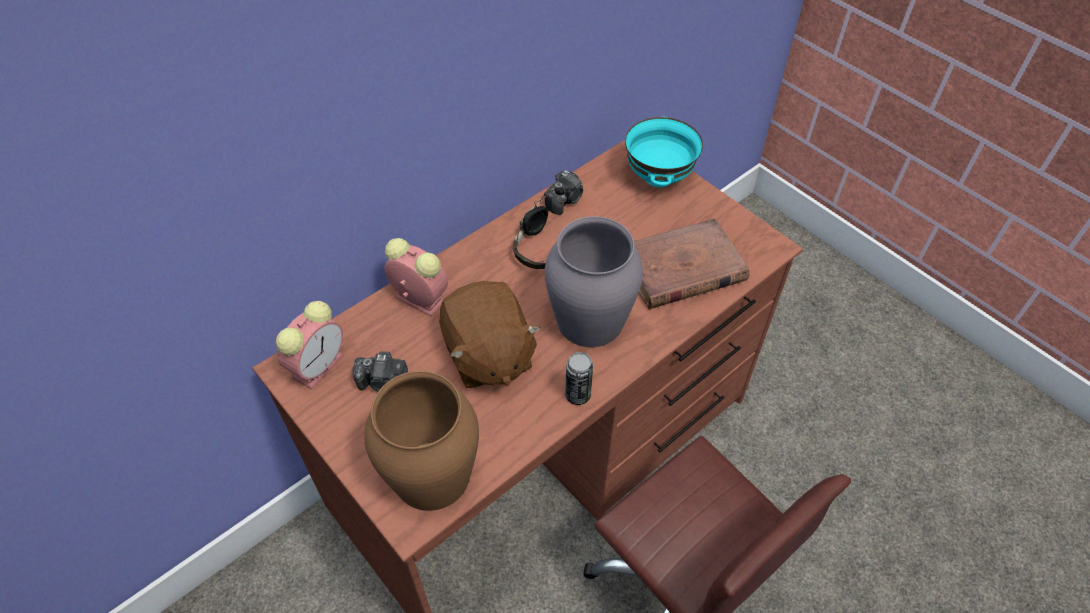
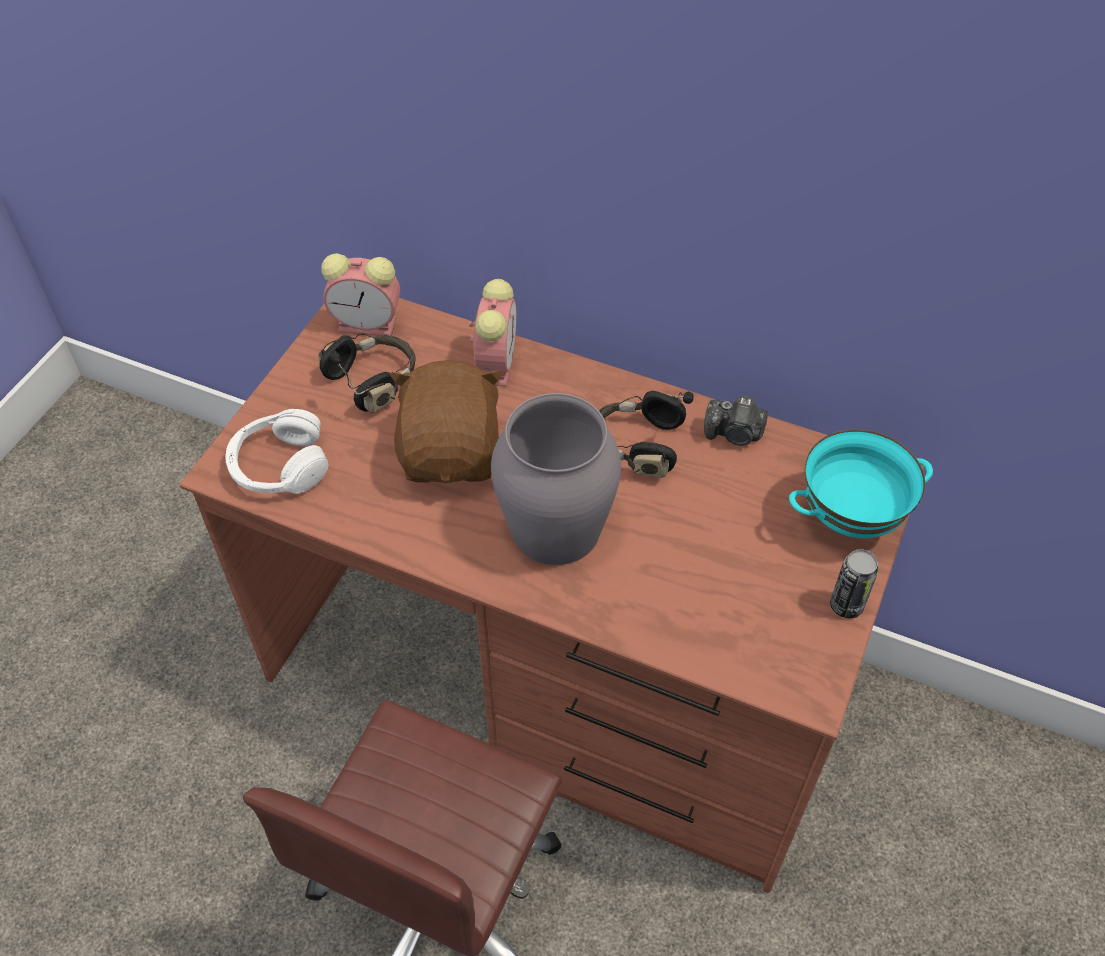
camera: 65 degrees right, 0 degrees up
(383, 382) = (373, 381): camera -> black headphones
(431, 475) = (279, 466): brown vase -> white headphones
(488, 355) = (451, 452): brown plush toy -> brown plush toy turned 135 degrees clockwise
(578, 395) = (439, 554): can -> can (846, 605)
(681, 269) = (697, 596): brown book -> none

